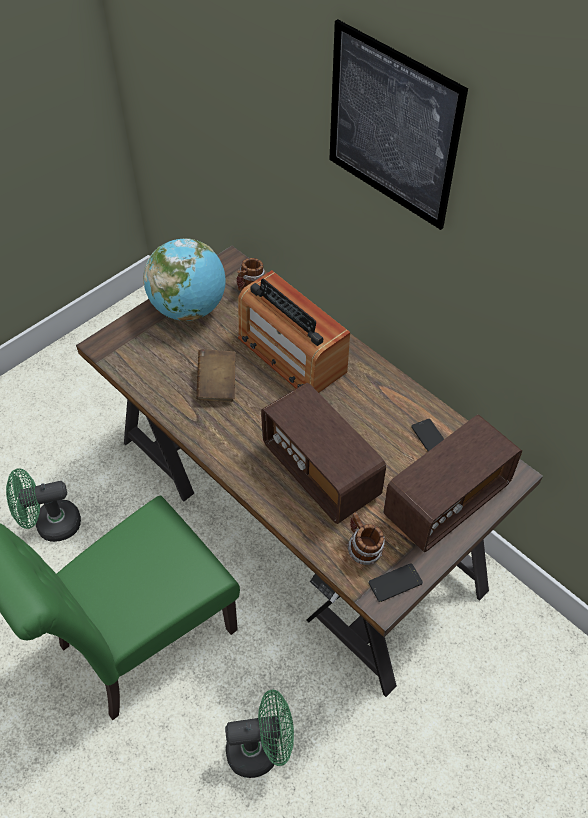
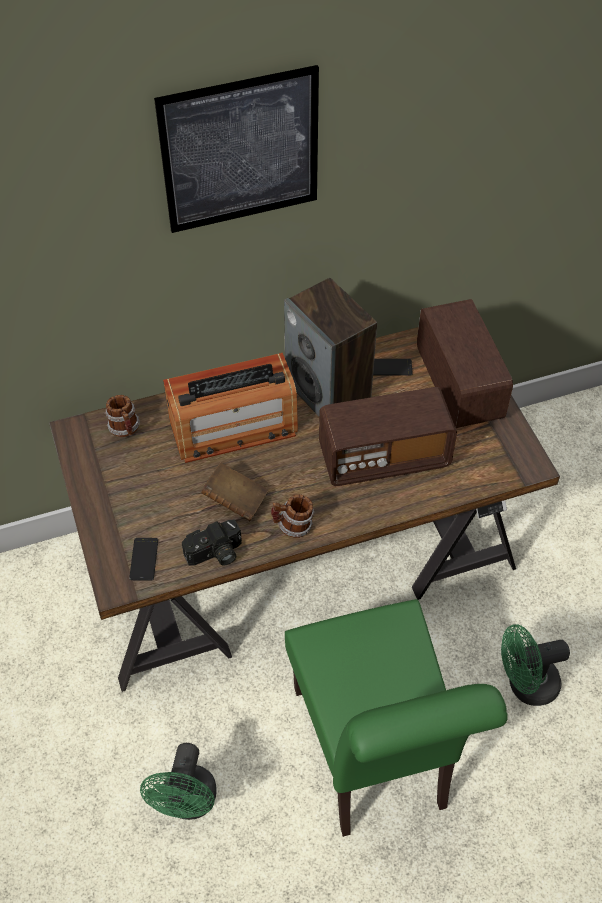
camera: 65 degrees left, 0 degrees up
(158, 392) = (215, 554): none -> camera
(189, 308) = (116, 490): globe -> none
(261, 749) = (525, 685): green fan -> green fan turned 120 degrees counterclockwise
(363, 550) = (478, 460): mug -> mug (293, 527)
(371, 403) = (328, 392): none -> speaker
(395, 583) = (520, 451): phone -> phone (144, 559)

